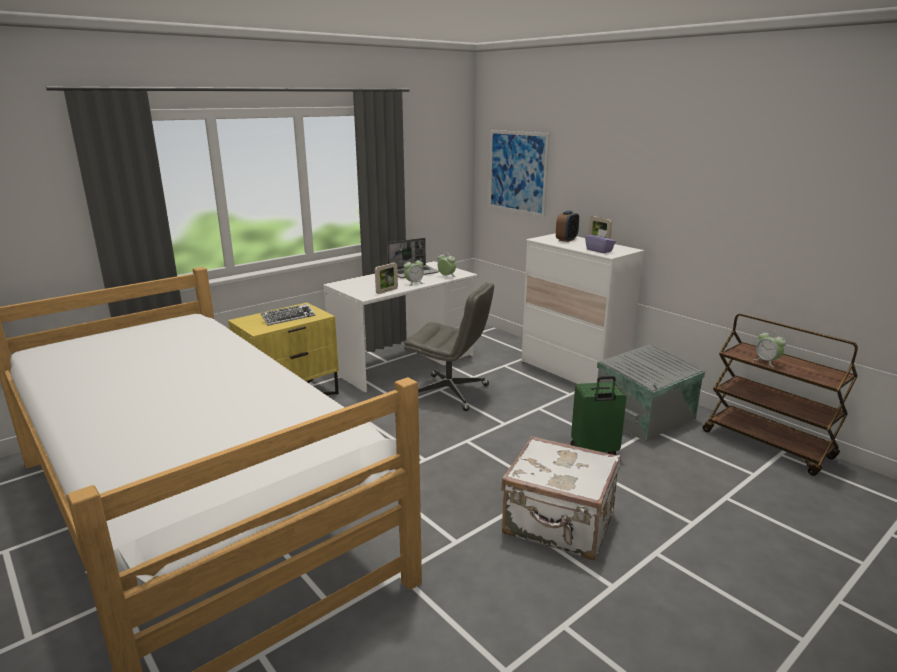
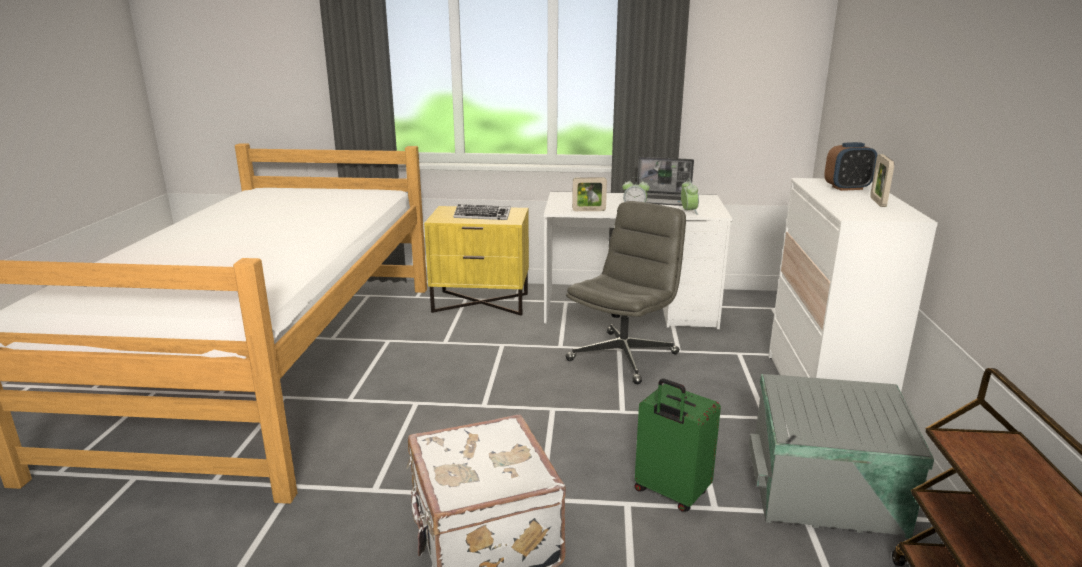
camera: 45 degrees right, 0 degrees up
(450, 393) = (623, 356): grey office chair -> grey office chair turned 120 degrees counterclockwise
(517, 172) = (854, 83): picture -> none
(599, 250) = (853, 208): purple tissue box -> none
(767, 362) = (992, 477): alarm clock -> none

